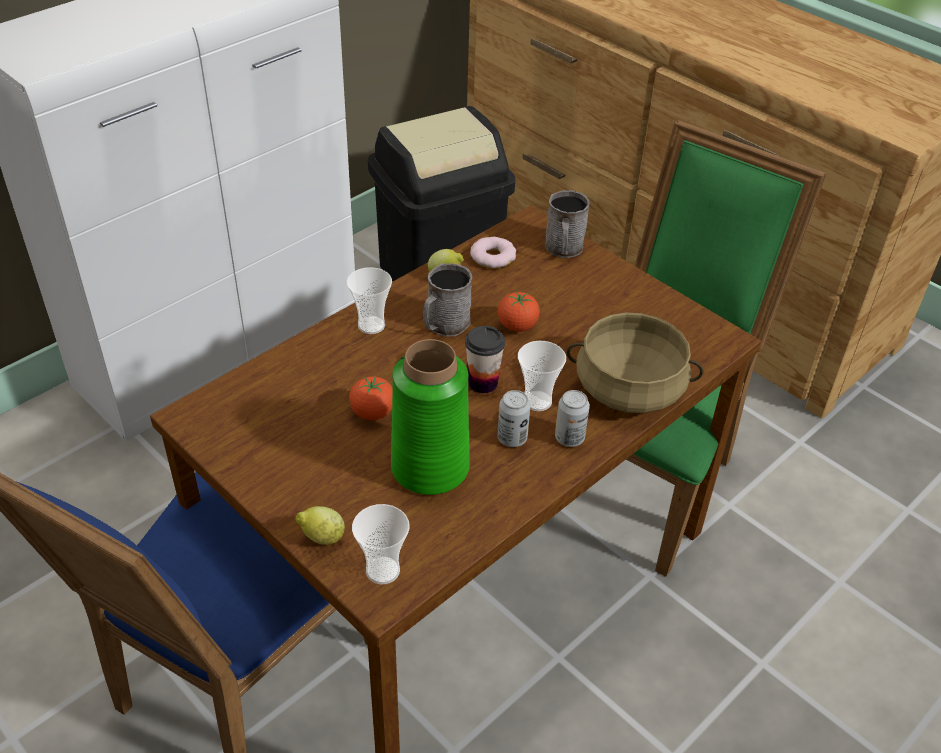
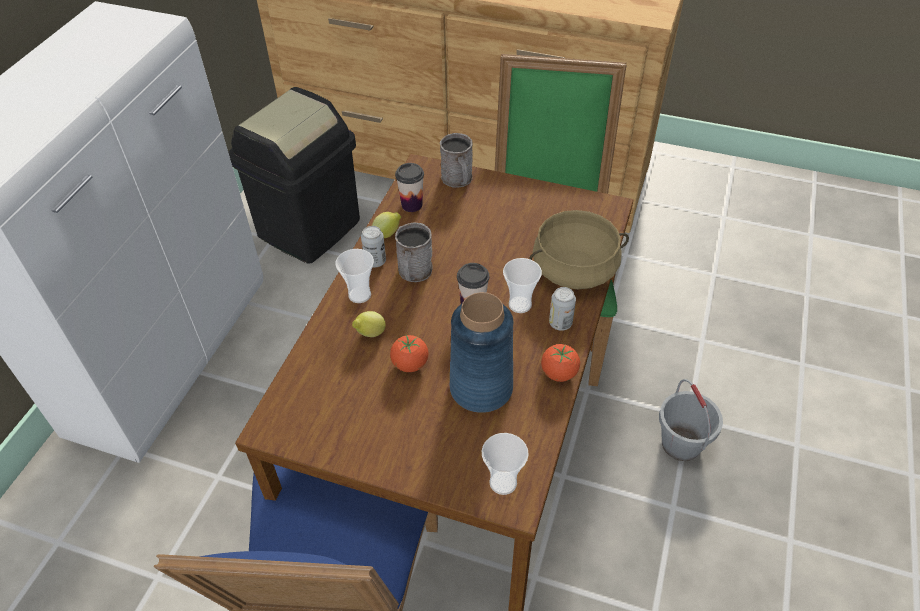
camera: 25 degrees left, 5 degrees up
(322, 538) = (442, 479): lemon -> lemon (370, 334)
(430, 468) = (481, 388): green vase -> blue vase
(493, 257) = (412, 205): donut -> cup
(512, 438) = (522, 340): can -> can (375, 261)
(517, 326) = (466, 253): tomato -> tomato (559, 373)
(731, 690) = (681, 444): none -> grey bucket

